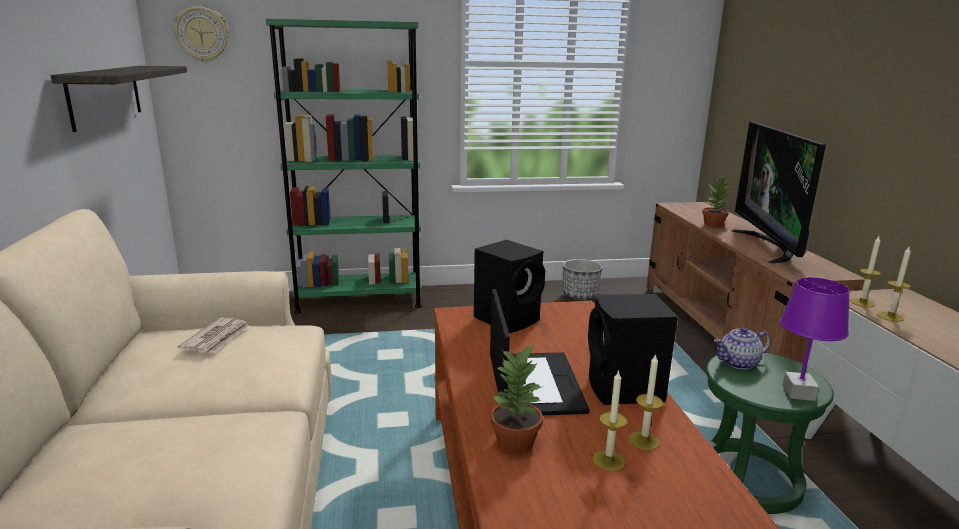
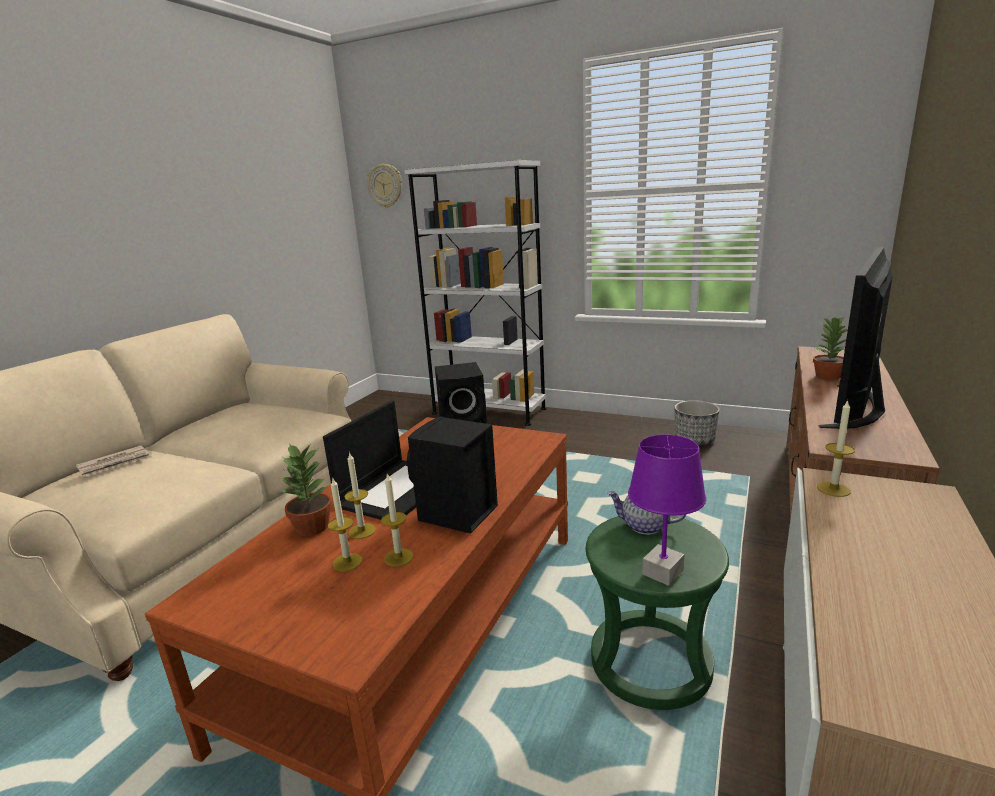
camera: 35 degrees right, 0 degrees up
(105, 95) = (296, 235): shelf -> none
(217, 338) = (260, 412): newspaper -> newspaper (115, 463)
(359, 299) = (488, 411): green bookcase -> white bookcase
(890, 316) = (841, 512): candle -> candle (362, 531)

